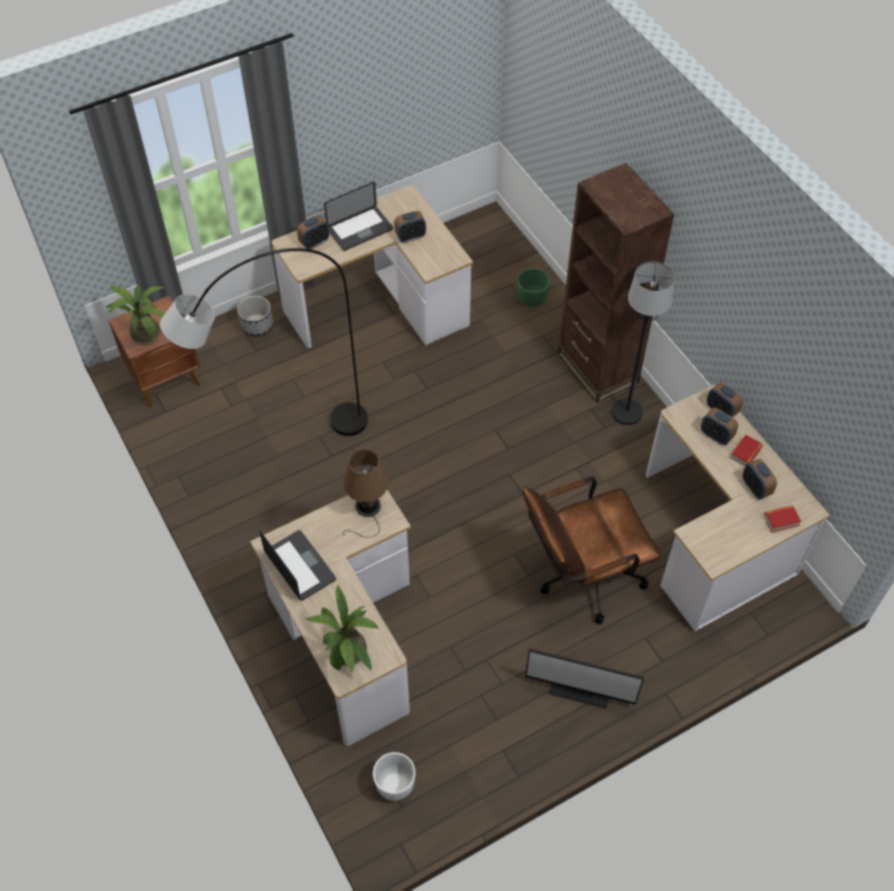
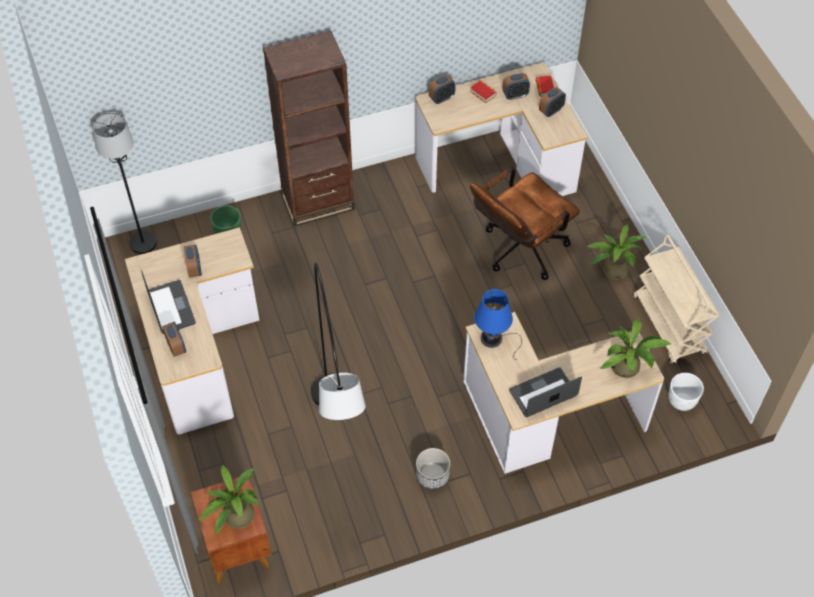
camera: 80 degrees left, 0 degrees up
(257, 325) = (191, 459): planter -> planter (432, 476)
(367, 509) = (494, 339): brown table lamp -> blue table lamp
(507, 763) = (669, 326): none -> beige cart
(581, 577) = (518, 251): brown office chair -> brown office chair turned 60 degrees clockwise
(581, 686) = (611, 269): monitor -> potted plant
(627, 412) = (369, 191): black floor lamp -> black floor lamp (143, 243)
(716, 436) = (464, 106): alarm clock -> alarm clock (551, 111)

